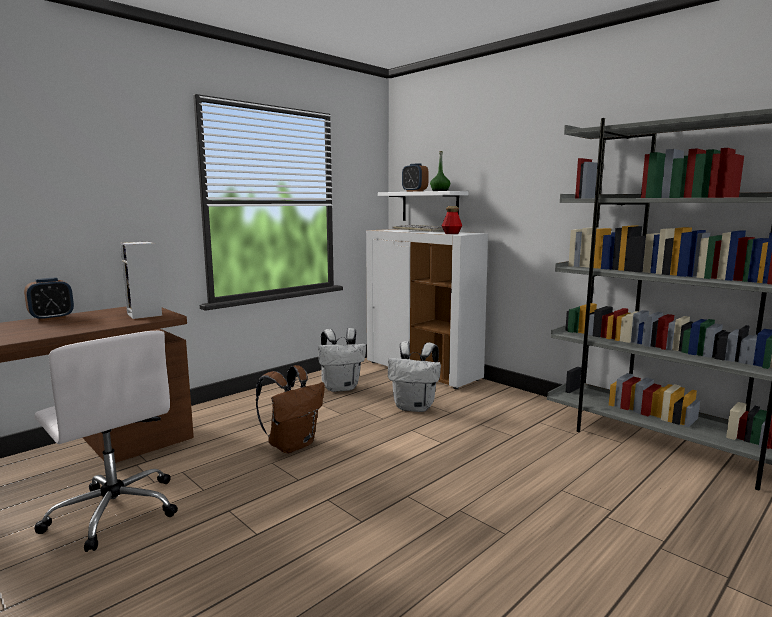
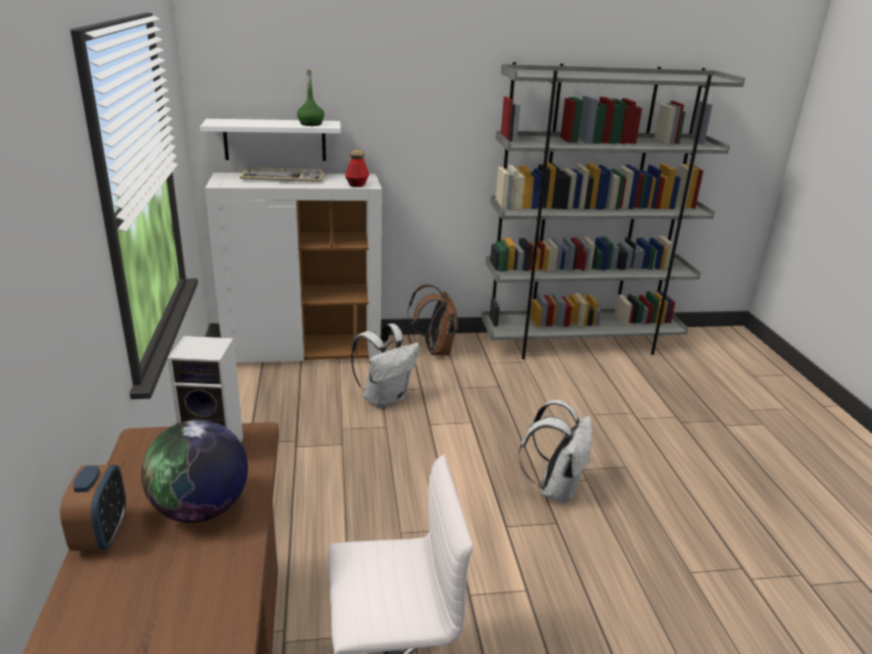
camera: 55 degrees left, 15 degrees up
(83, 323) = (201, 509): none -> globe
(292, 445) = (375, 504): brown backpack -> brown backpack (435, 350)
(341, 387) = (271, 414): white backpack -> white backpack (555, 488)
(414, 191) = (266, 124): alarm clock -> none

